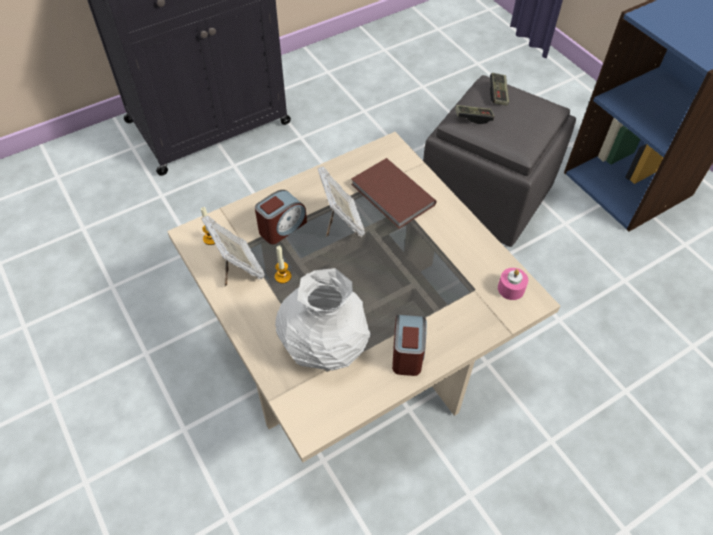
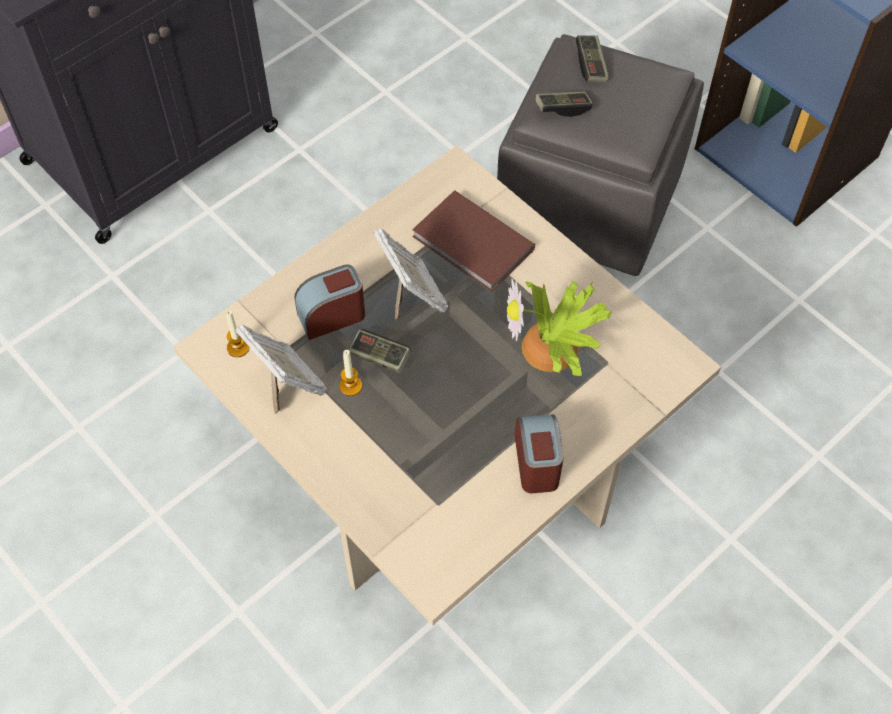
camera: 10 degrees left, 5 degrees up
(282, 227) = (332, 315): alarm clock -> alarm clock turned 150 degrees counterclockwise
(309, 260) = (380, 357): none -> game controller
(324, 345) = (427, 471): white vase -> none
(436, 274) = (553, 349): none -> potted plant
(511, 288) = (654, 353): pink candle -> none

